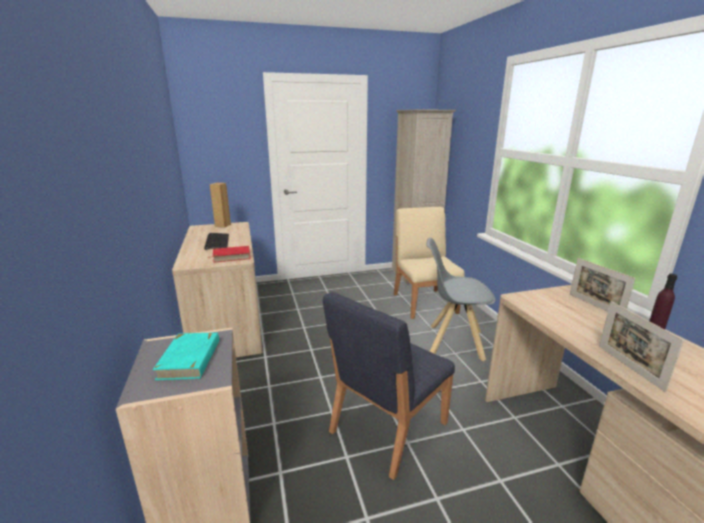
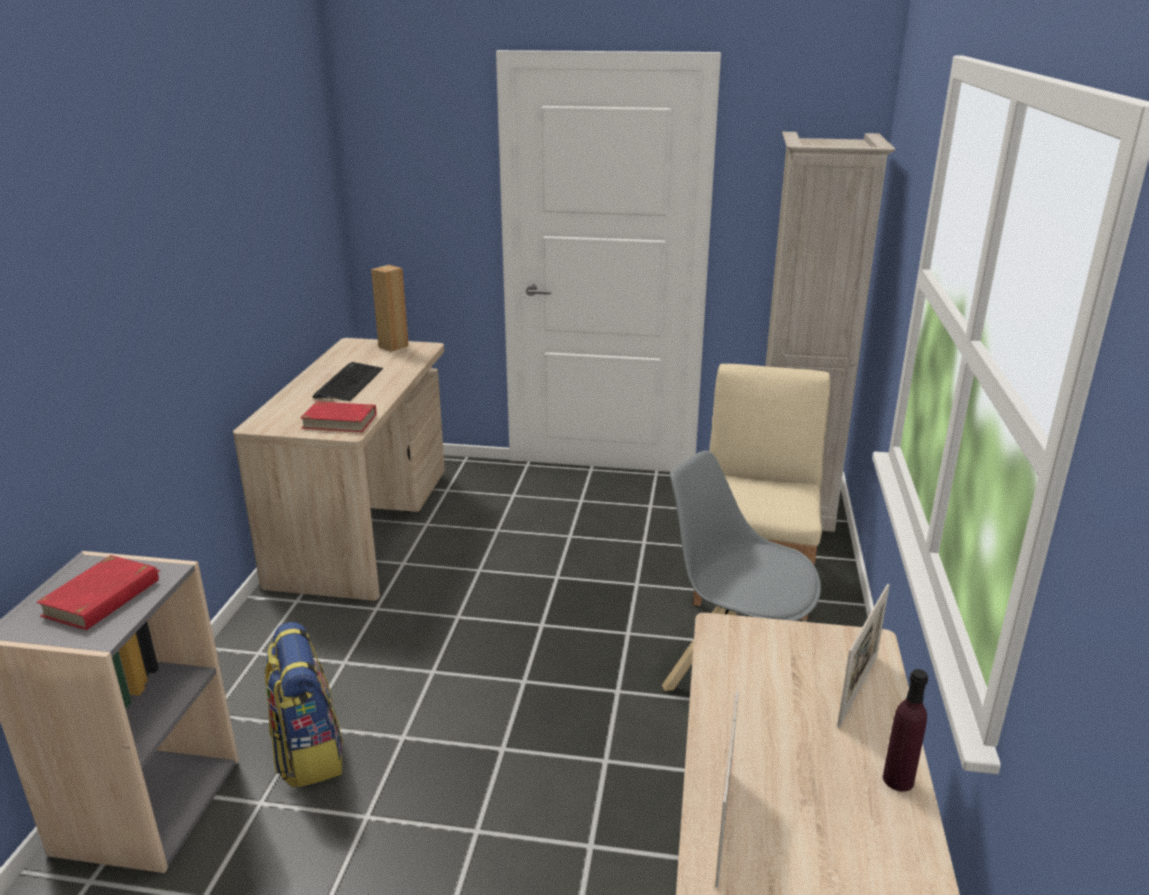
camera: 25 degrees right, 5 degrees up
(190, 359) = (102, 598): turquoise book -> red book
(286, 436) = (308, 752): none -> backpack
(387, 428) = (466, 795): blue chair -> none
(595, 306) = (858, 690): picture frame -> picture frame turned 150 degrees counterclockwise

